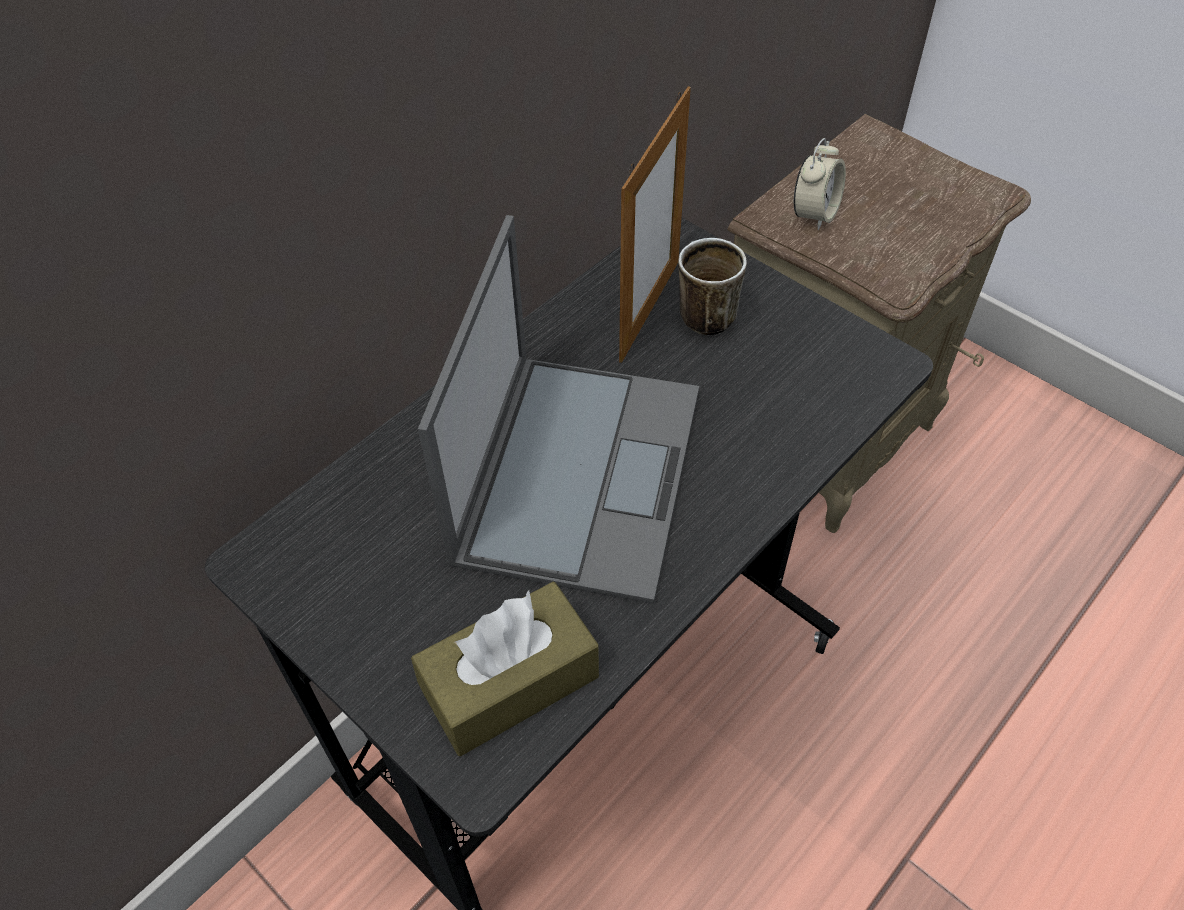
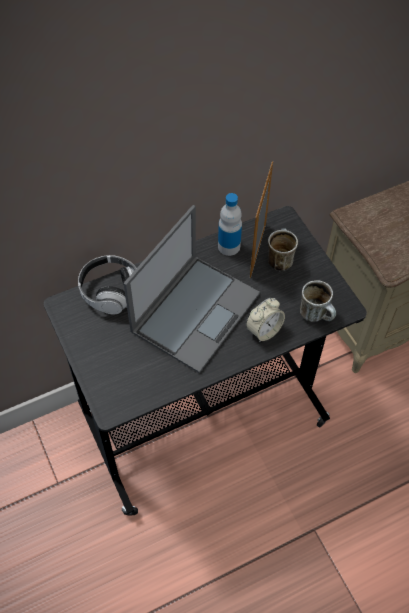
camera: 20 degrees right, 5 degrees up
(363, 491) = (111, 291): none -> headphones
(510, 683) = (134, 383): brown tissue box -> none
(585, 320) = (229, 246): none -> bottle
(649, 310) = (258, 250): picture frame -> picture frame turned 150 degrees clockwise
(814, 214) = (373, 220): alarm clock -> alarm clock (263, 330)
(838, 396) = (316, 315): none -> mug

